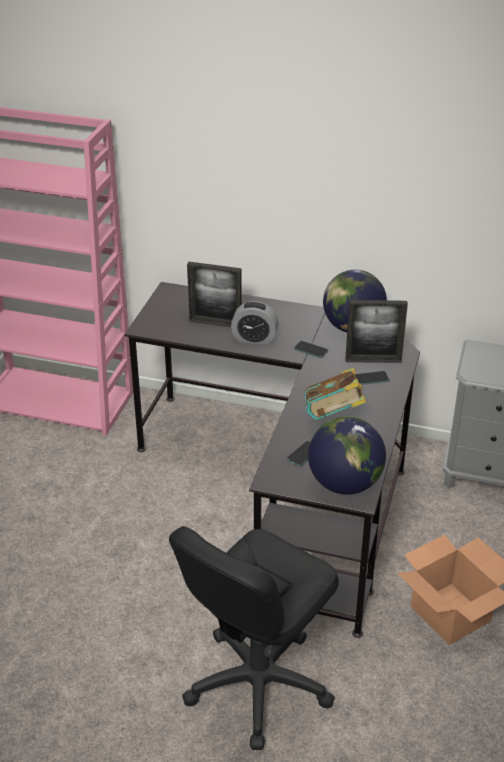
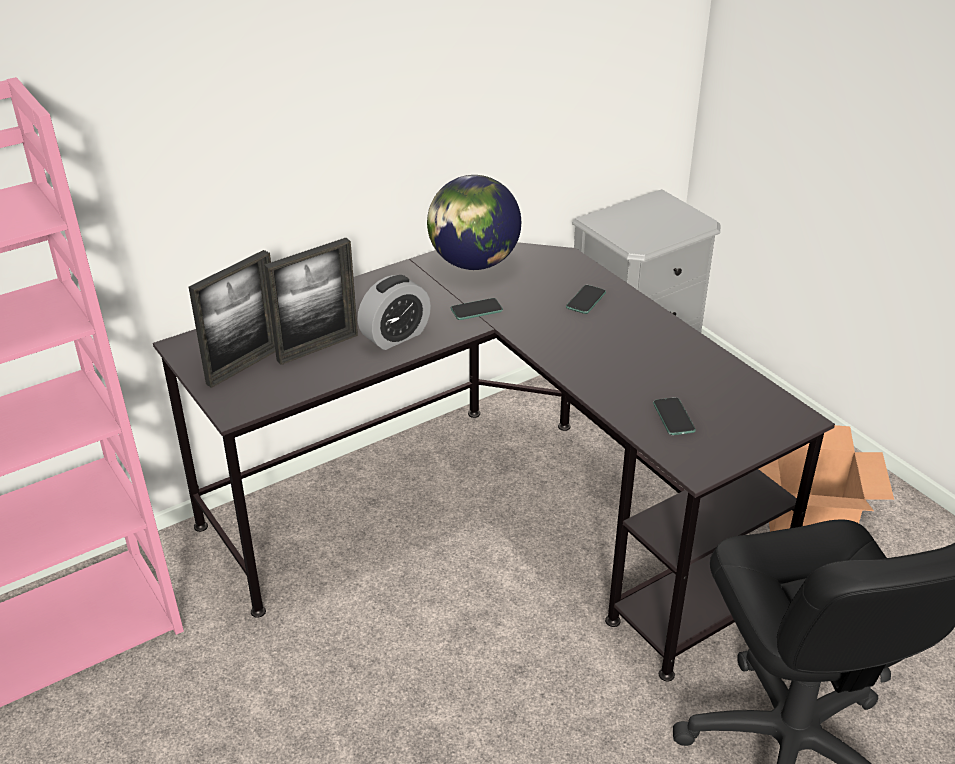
camera: 50 degrees left, 0 degrees up
(334, 417) = (626, 360): book -> none
(345, 483) = (761, 416): globe -> none
(373, 360) = (554, 282): picture frame -> picture frame (244, 365)

